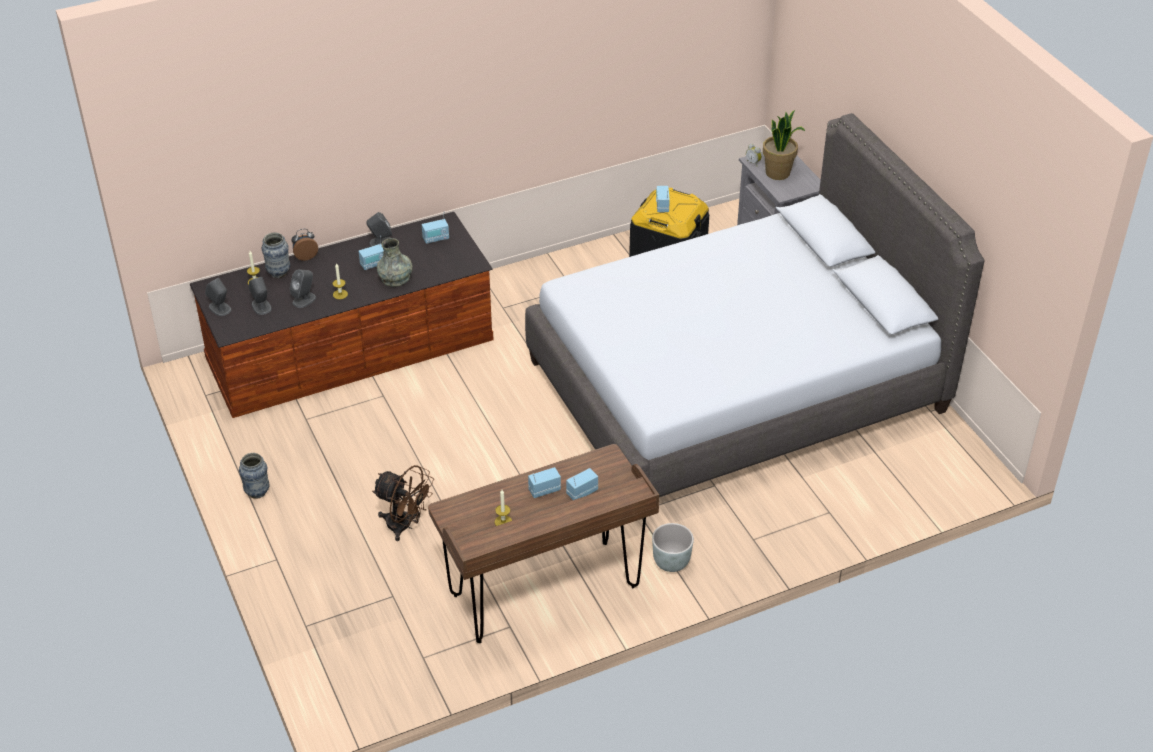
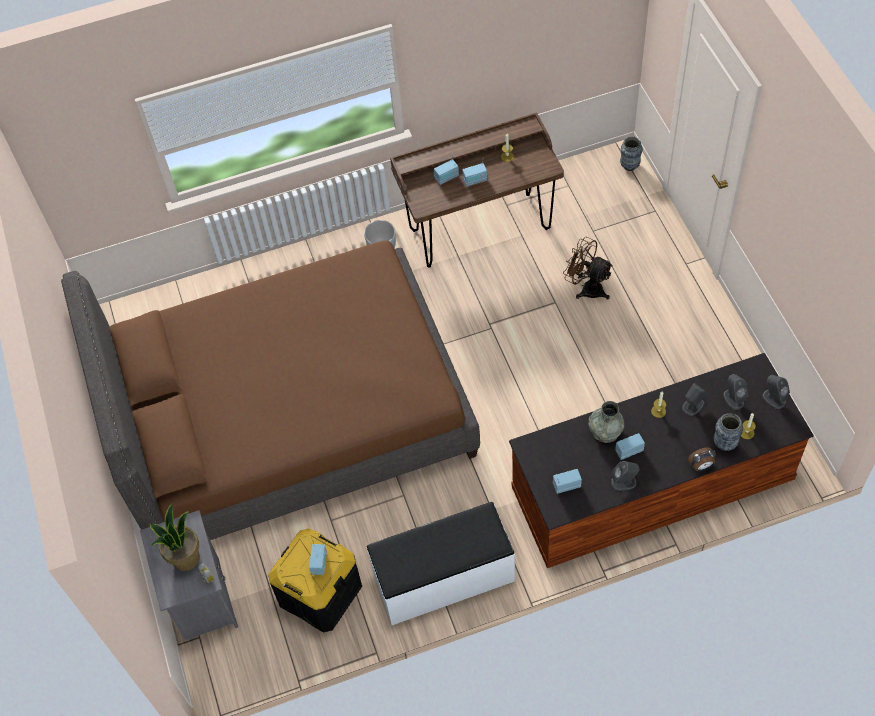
camera: 170 degrees left, 15 degrees up
(257, 492) = (713, 324): vase -> vase (629, 166)
(554, 273) = (444, 579): none -> white bench
(735, 385) = (291, 417): grey bed -> brown bed

